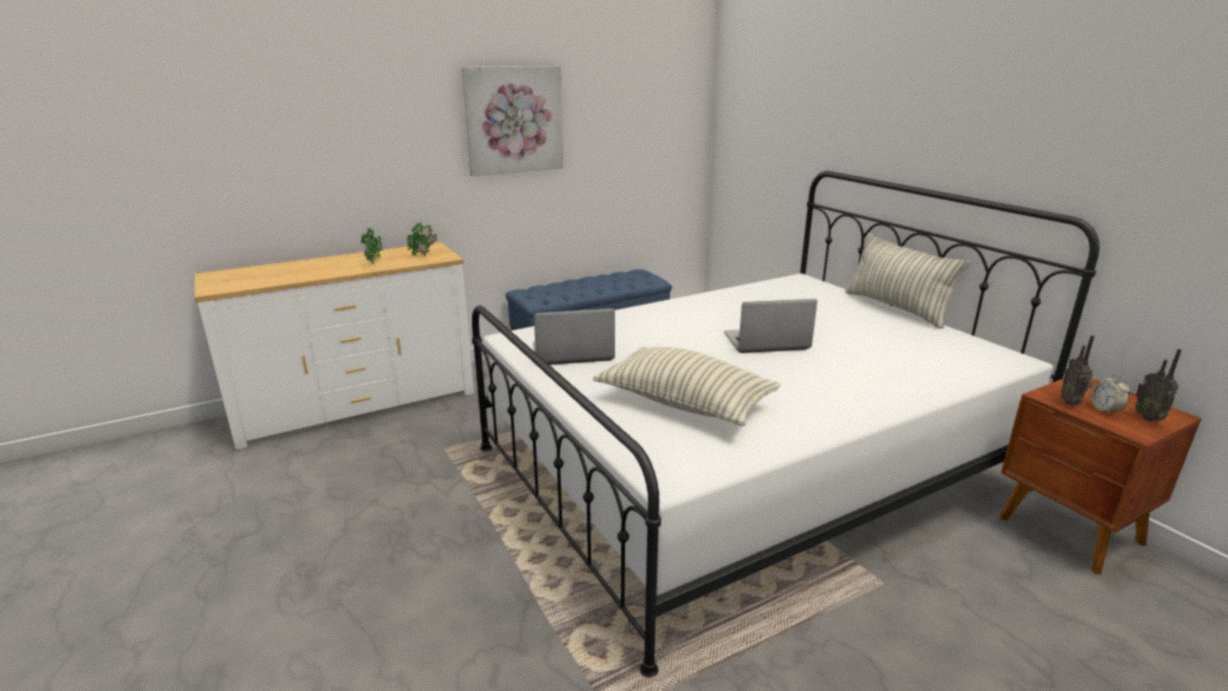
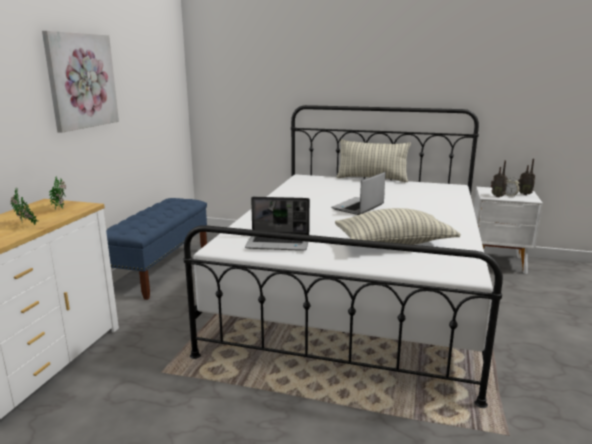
camera: 45 degrees left, 5 degrees down
(572, 353) = (279, 243): laptop -> laptop turned 120 degrees counterclockwise
(1070, 532) = (498, 263): brown nightstand -> white nightstand

